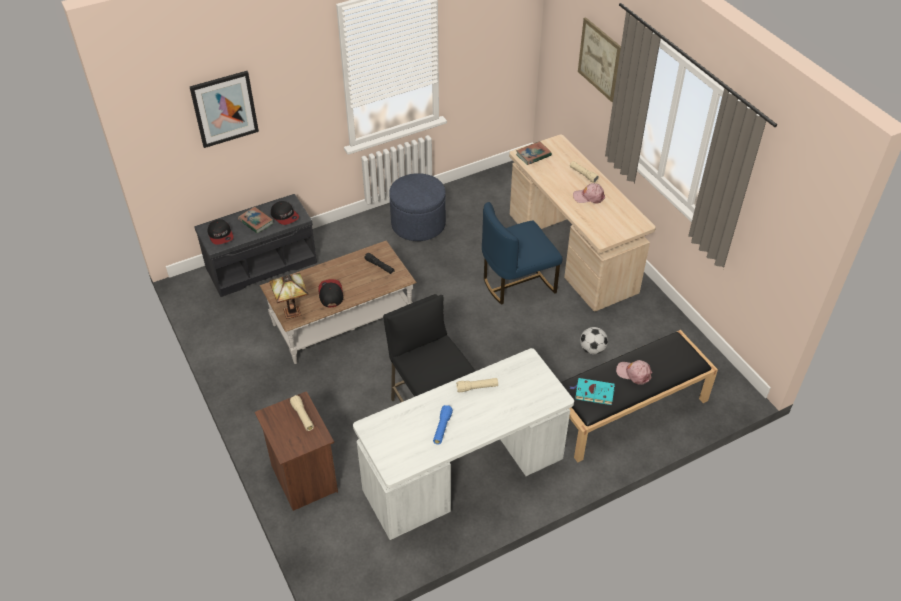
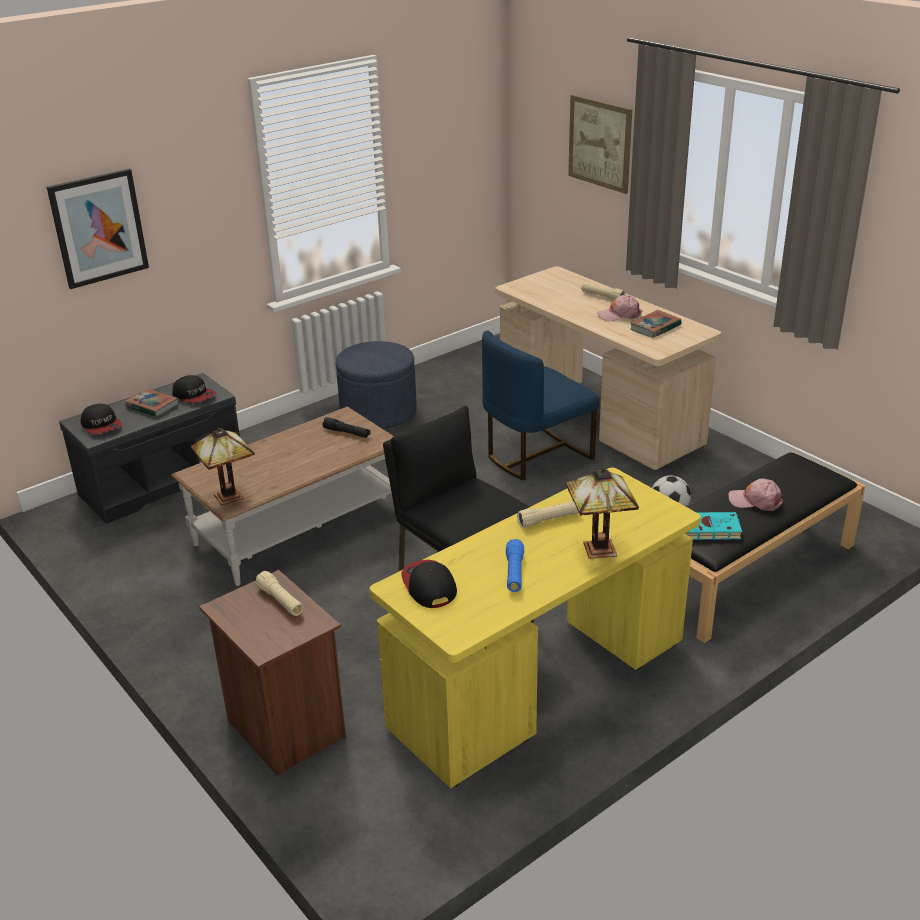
camera: 10 degrees left, 15 degrees down
(330, 294) = (282, 470): cap -> cap (428, 586)
(463, 476) = (540, 686): white desk -> yellow desk
(499, 419) = (597, 551): none -> table lamp
(533, 155) = (528, 287): book -> book (655, 327)

